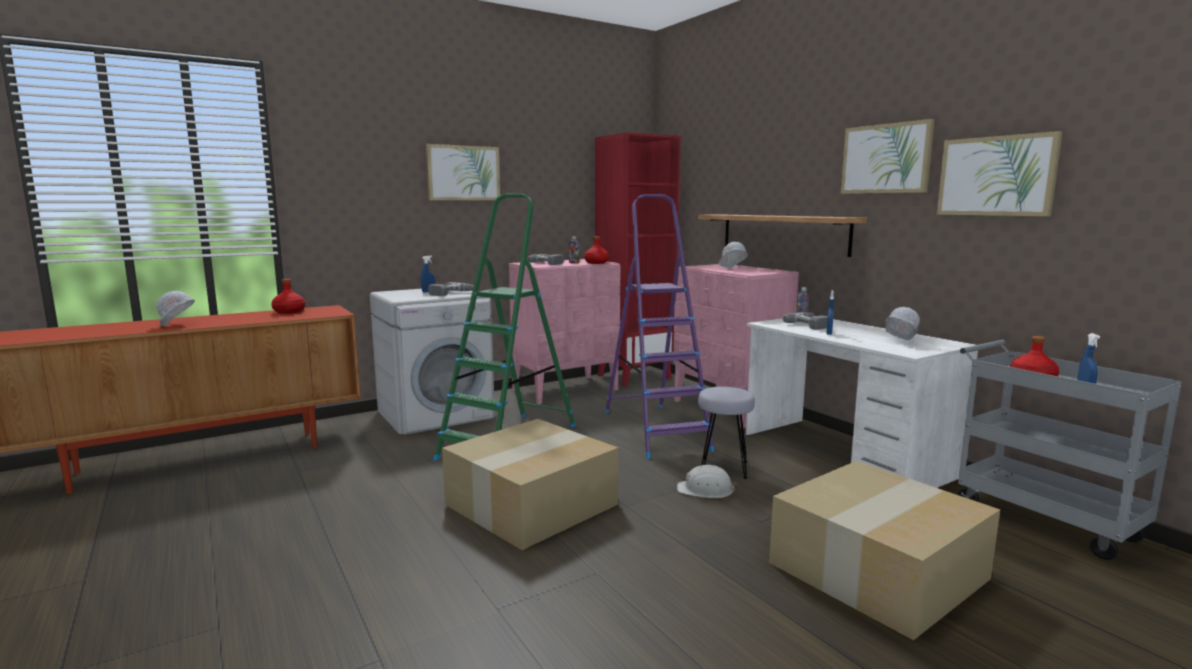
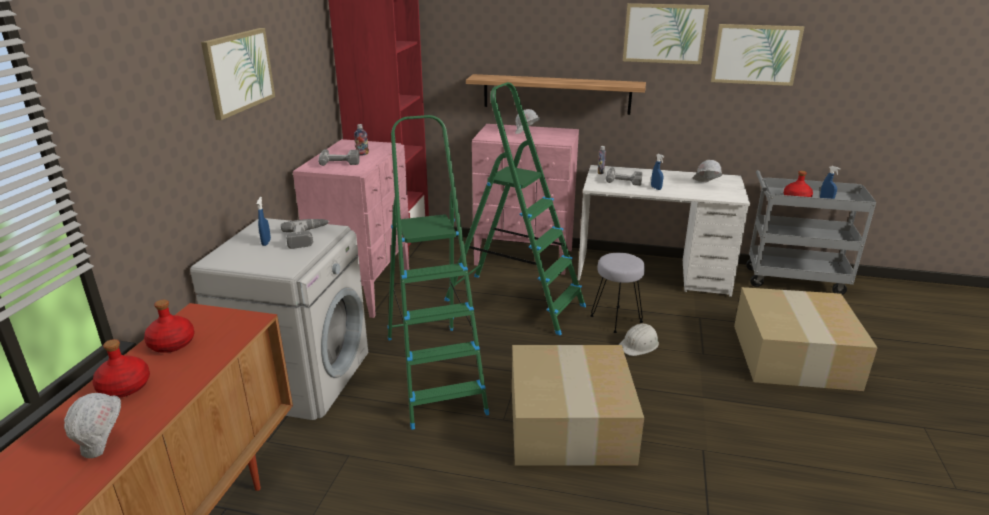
camera: 45 degrees left, 15 degrees up
(596, 263) = (384, 149): red bottle -> red bottle (125, 387)
(655, 429) = (515, 303): purple step ladder -> green step ladder

